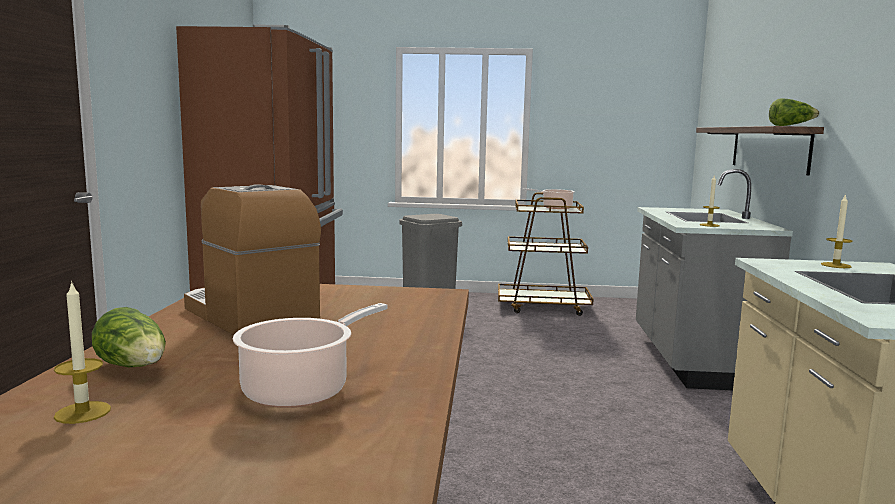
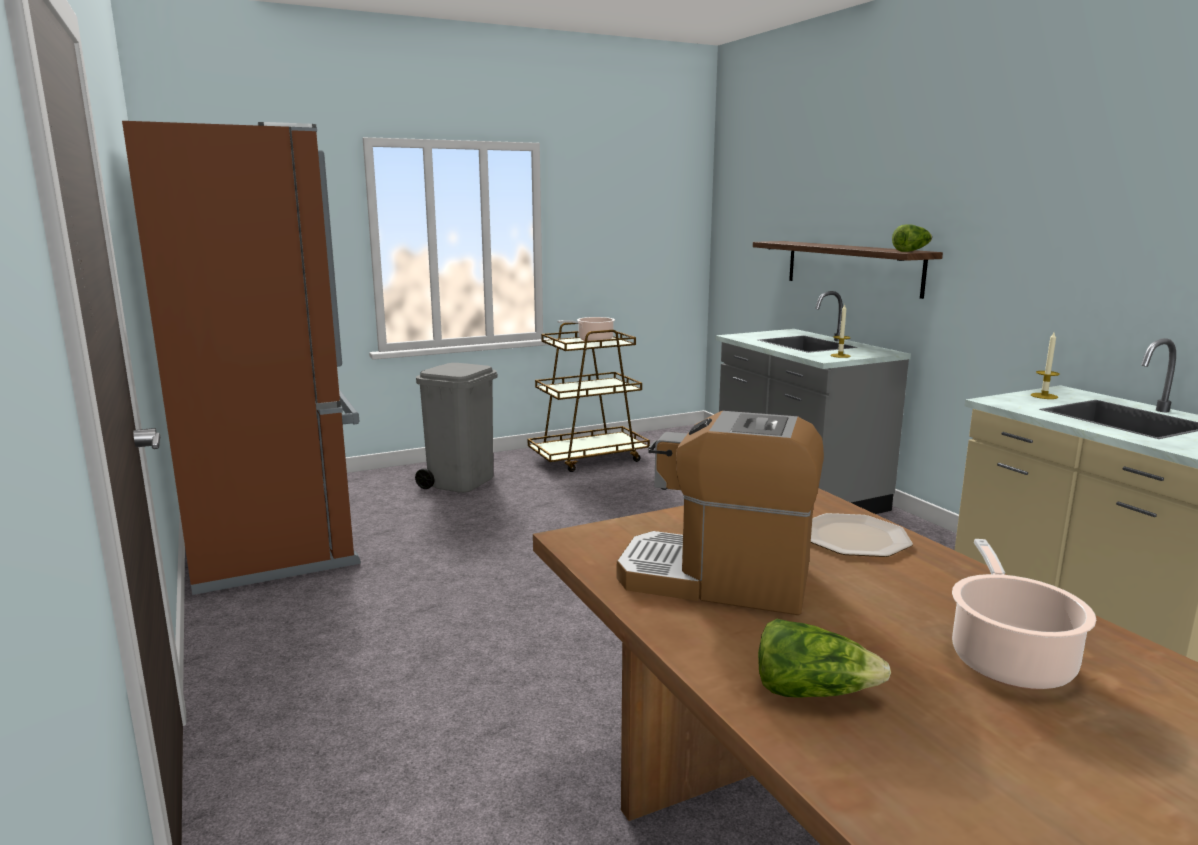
camera: 30 degrees left, 5 degrees up
(82, 412) = (932, 769): candle -> none
(403, 317) = (853, 538): none -> plate

